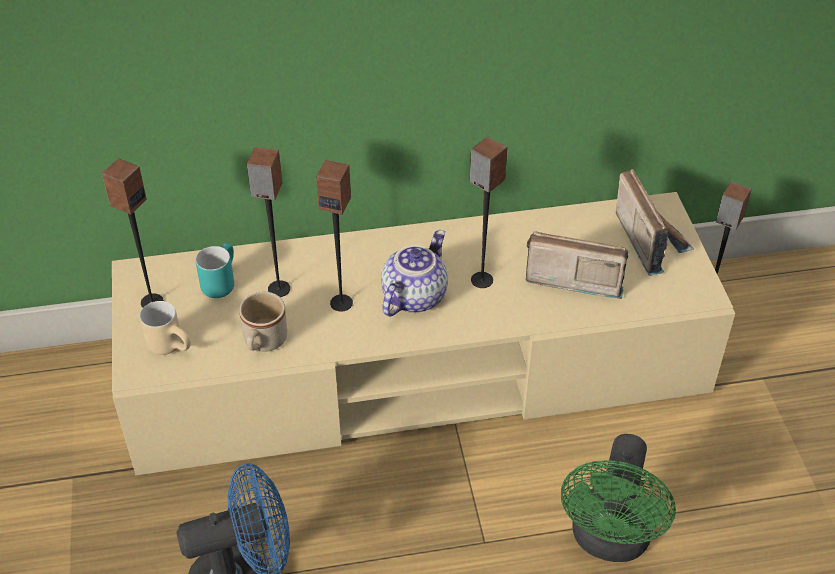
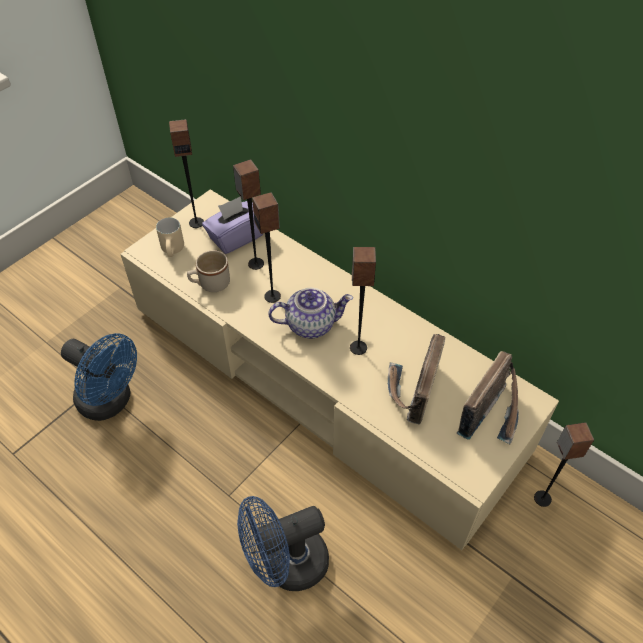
camera: 50 degrees right, 5 degrees up
(219, 282) = (236, 237): turquoise mug -> purple tissue box
(572, 276) = (411, 391): radio -> radio turned 135 degrees counterclockwise
(609, 541) = (286, 565): green fan -> blue fan

